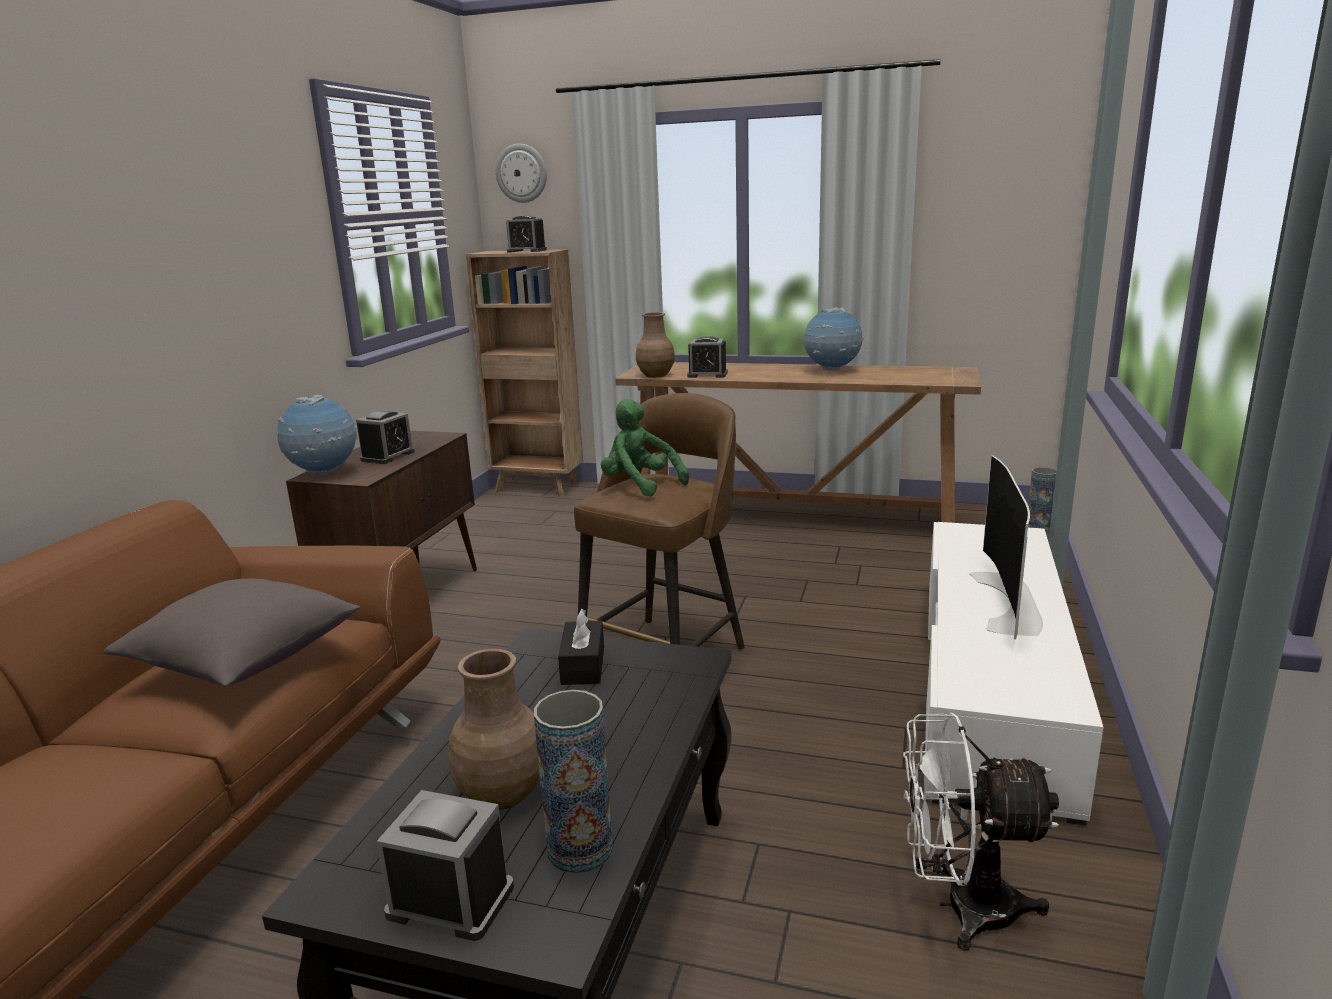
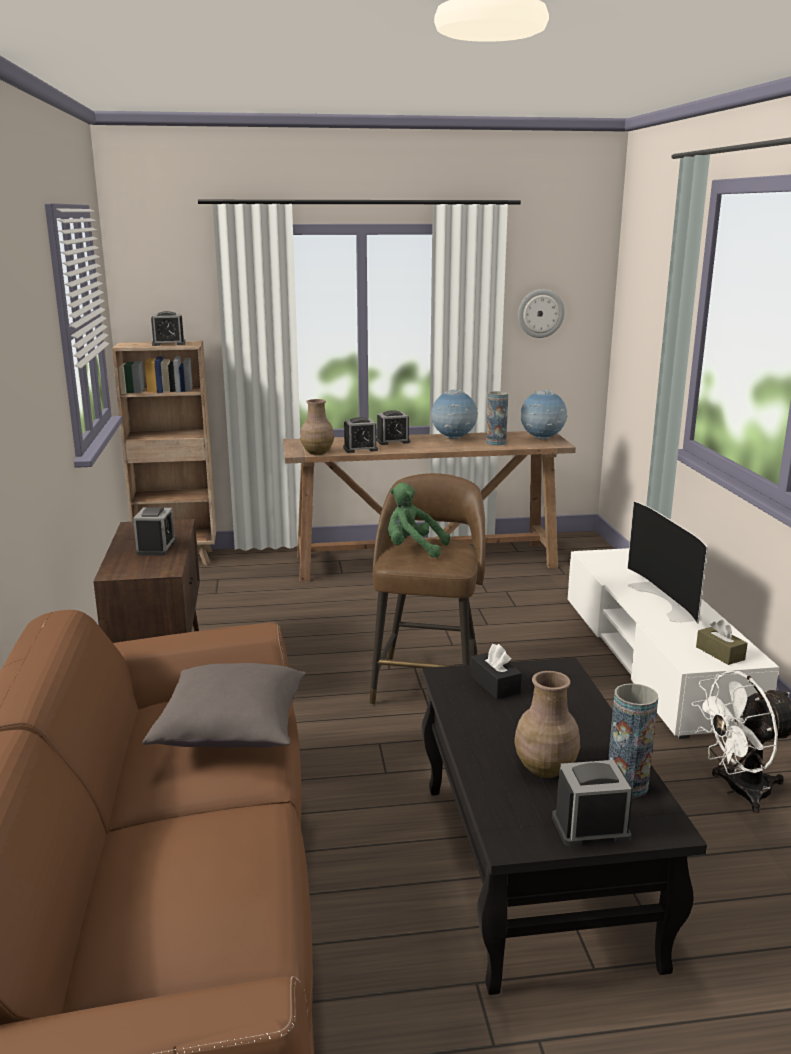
camera: 25 degrees left, 0 degrees up
(324, 473) = (121, 570): globe -> globe (542, 439)
(522, 173) = (155, 271): wall clock -> wall clock (540, 313)
(756, 369) = (393, 441): none -> alarm clock
(1020, 688) = (720, 653): none -> brown tissue box
(1038, 529) = (602, 547): vase -> vase (496, 443)

